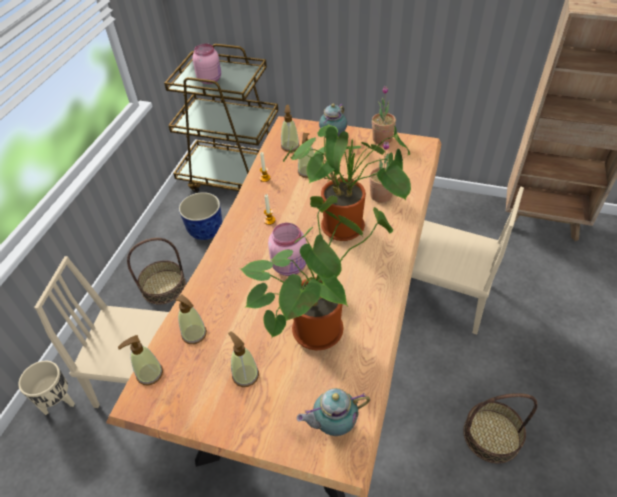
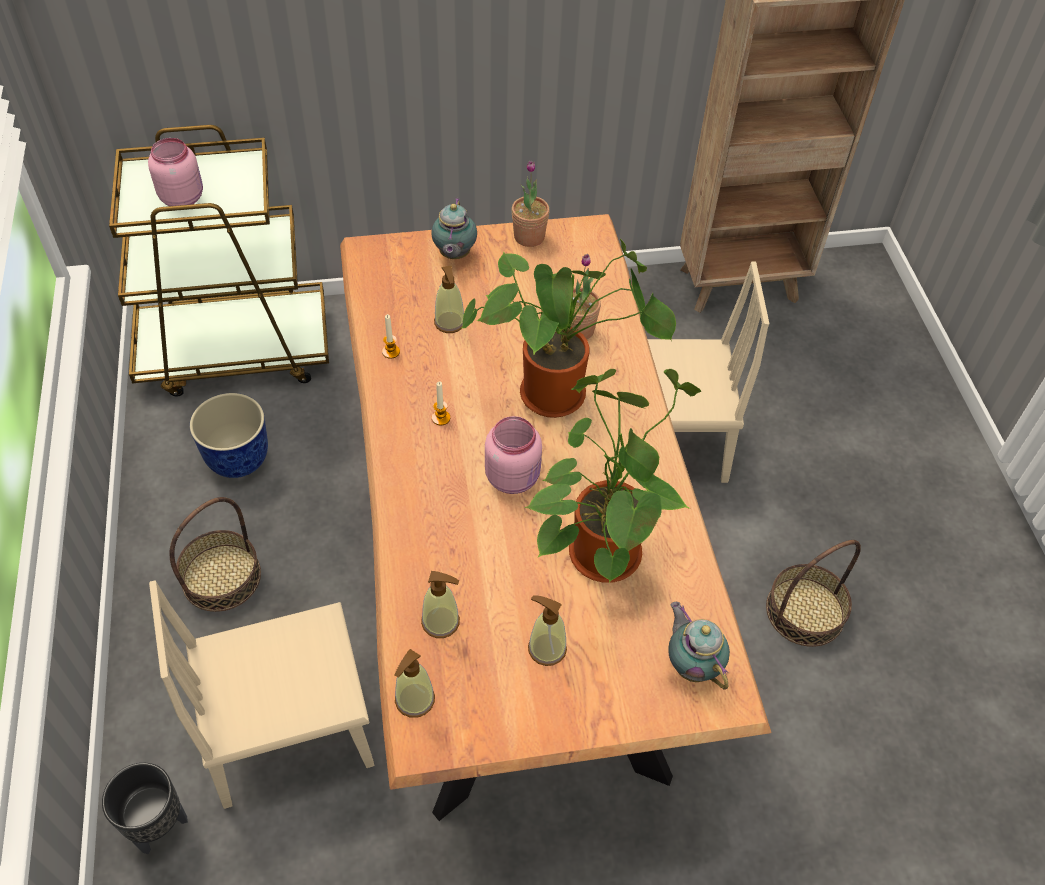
camera: 30 degrees left, 5 degrees up
(59, 402) = (160, 826): beige planter -> black planter
(290, 146) = (397, 286): soap dispenser -> none
(333, 424) = (692, 664): teapot -> teapot turned 105 degrees clockwise

